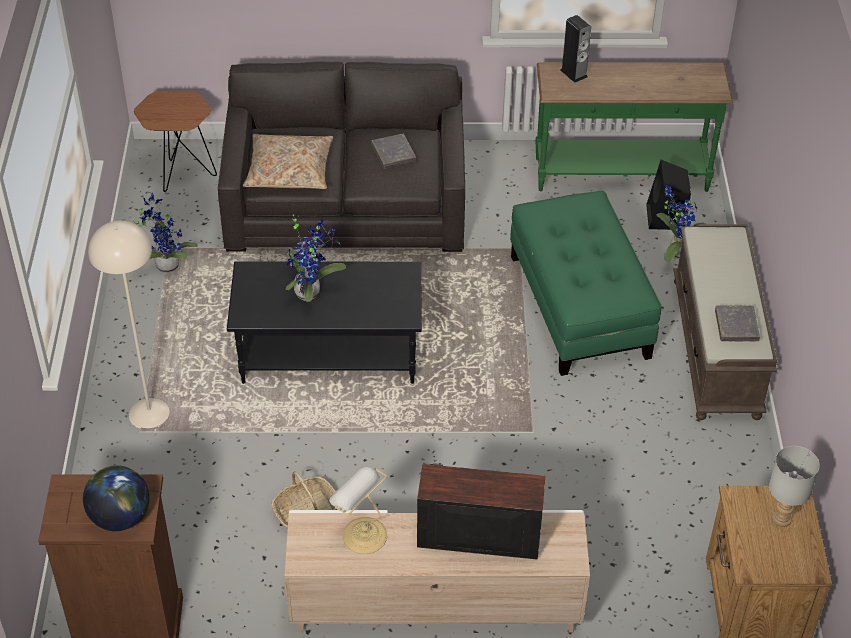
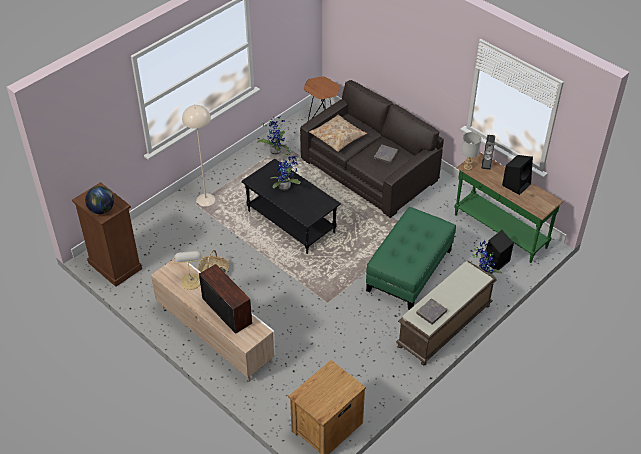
camera: 45 degrees right, 0 degrees up
(644, 76) = (516, 184): none -> black speaker
(780, 518) = (337, 388): grey table lamp -> grey table lamp (467, 167)

